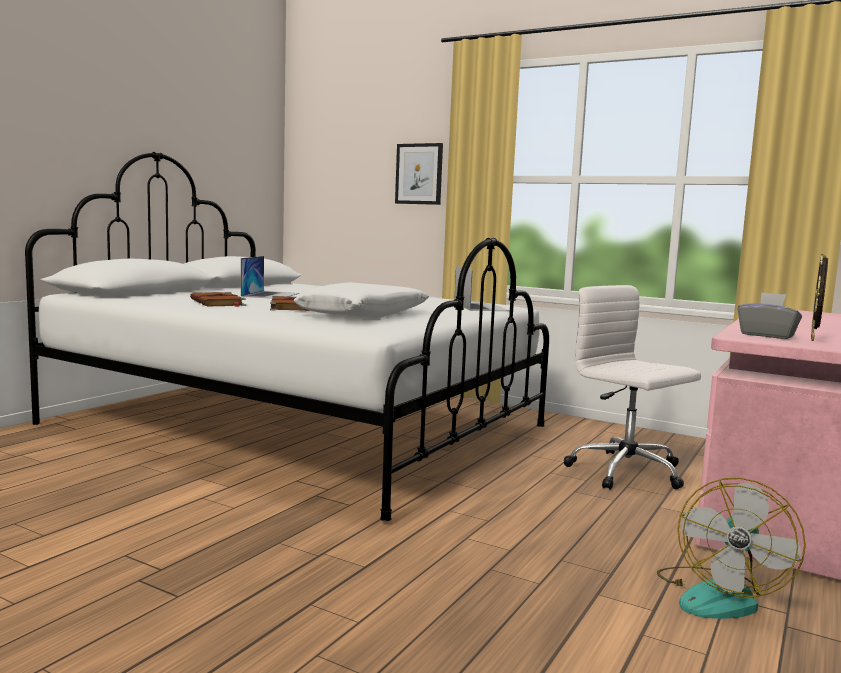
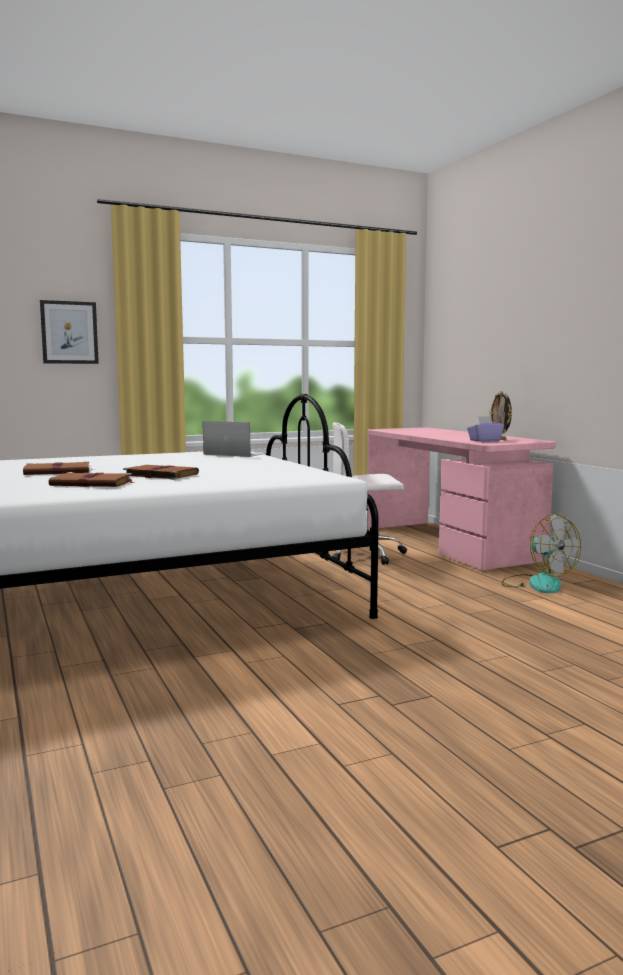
camera: 55 degrees left, 0 degrees up
(270, 295) = (59, 472): laptop -> brown book
(364, 315) = (239, 470): white pillow -> none
(767, 335) = (484, 440): grey tissue box -> purple tissue box

